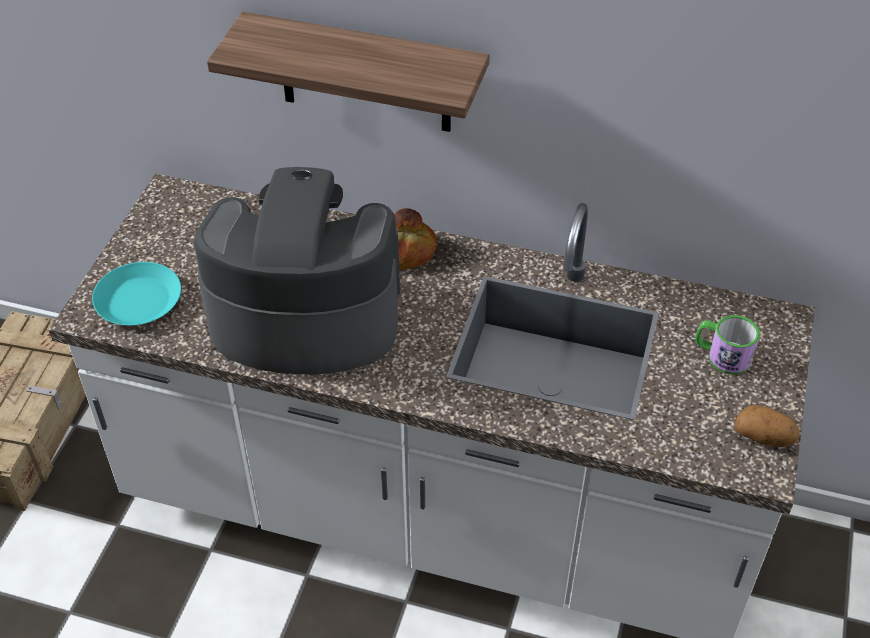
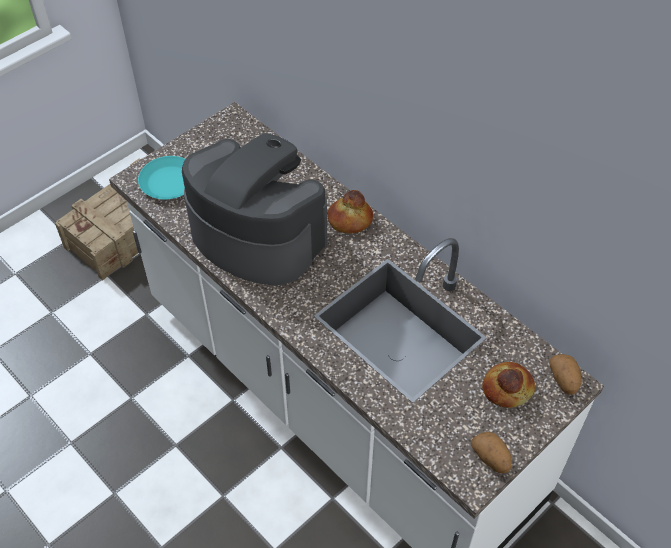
camera: 30 degrees right, 5 degrees up
(365, 74) = (351, 90): shelf -> none
(721, 355) = (507, 388): mug -> bread
(772, 320) = (564, 380): none -> potato

